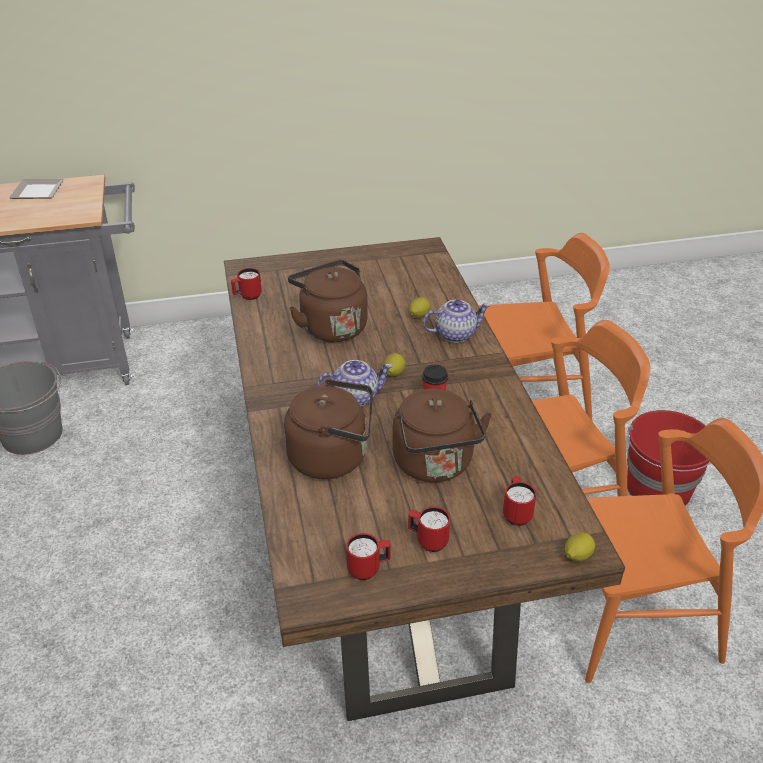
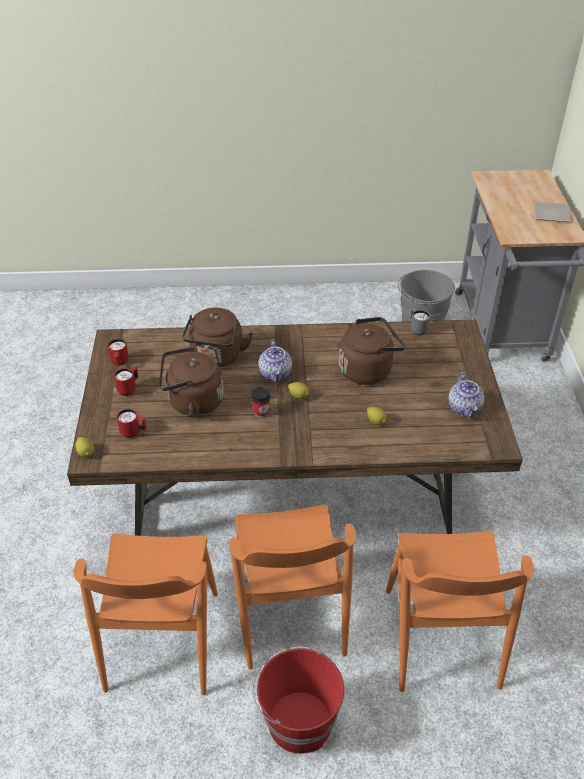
camera: 100 degrees right, 5 degrees up
(247, 296) = (417, 329): red mug -> grey mug
(455, 334) = (344, 439): teapot -> teapot (465, 408)

